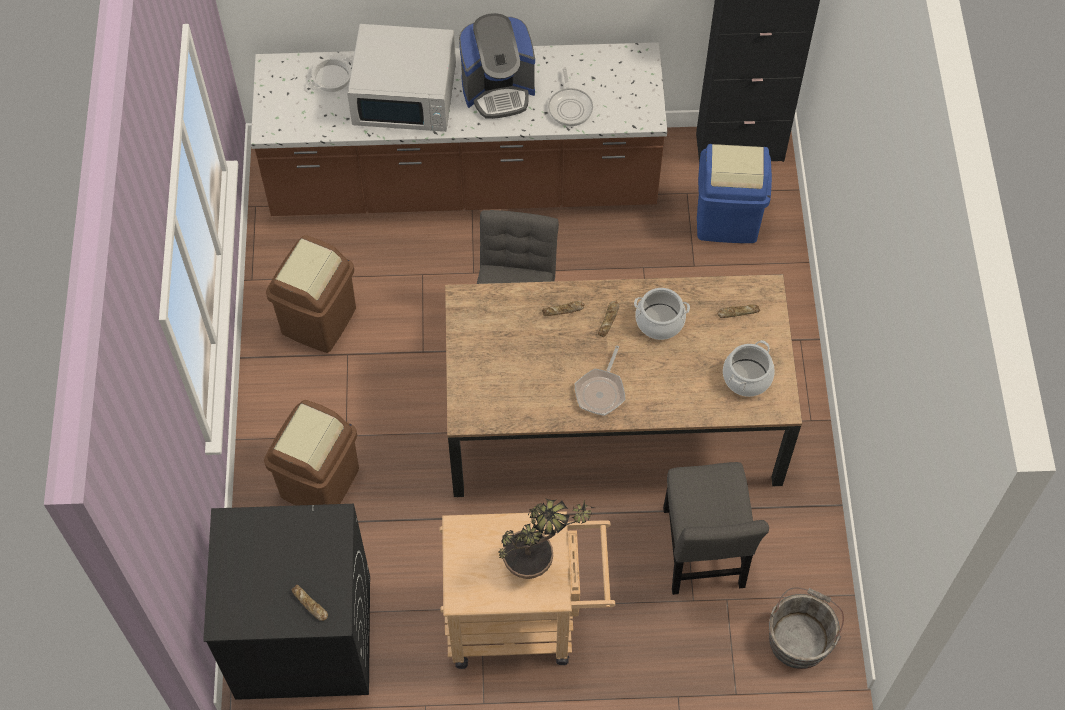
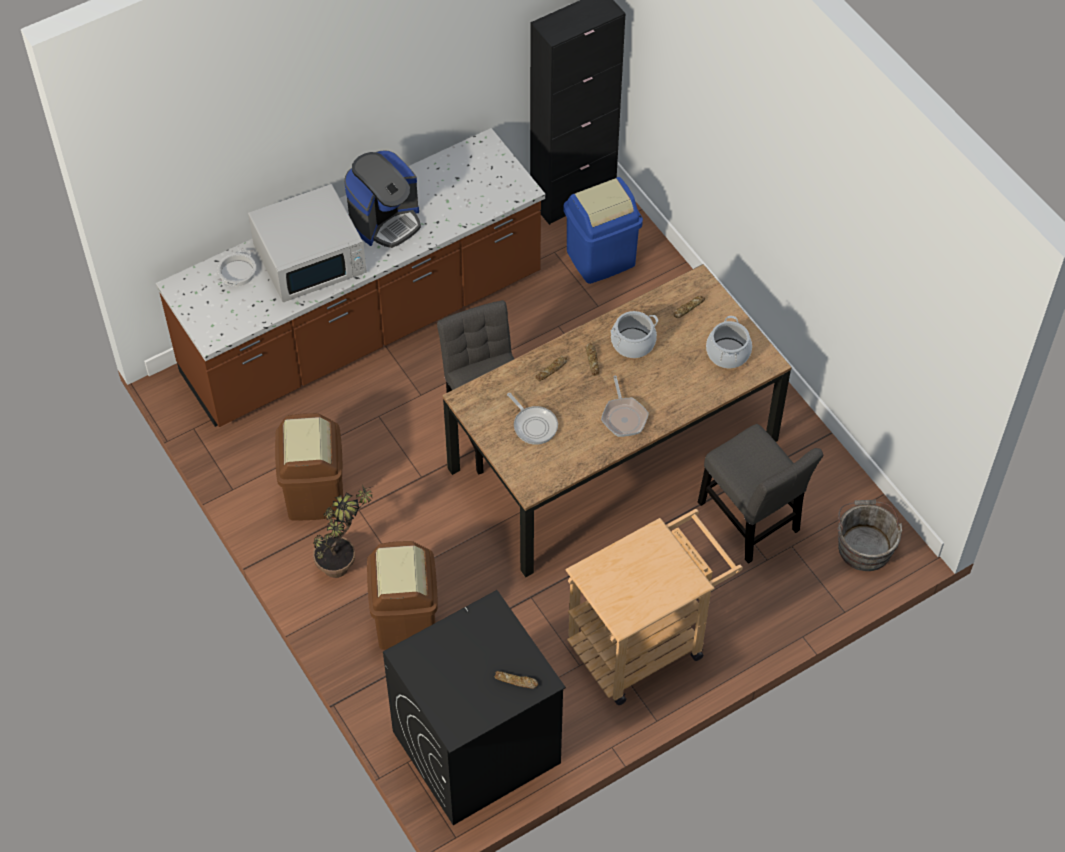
camera: 30 degrees left, 5 degrees down
(539, 563) = (666, 566): potted plant -> potted plant (344, 562)
(570, 107) = (454, 208): frying pan -> frying pan (533, 425)

